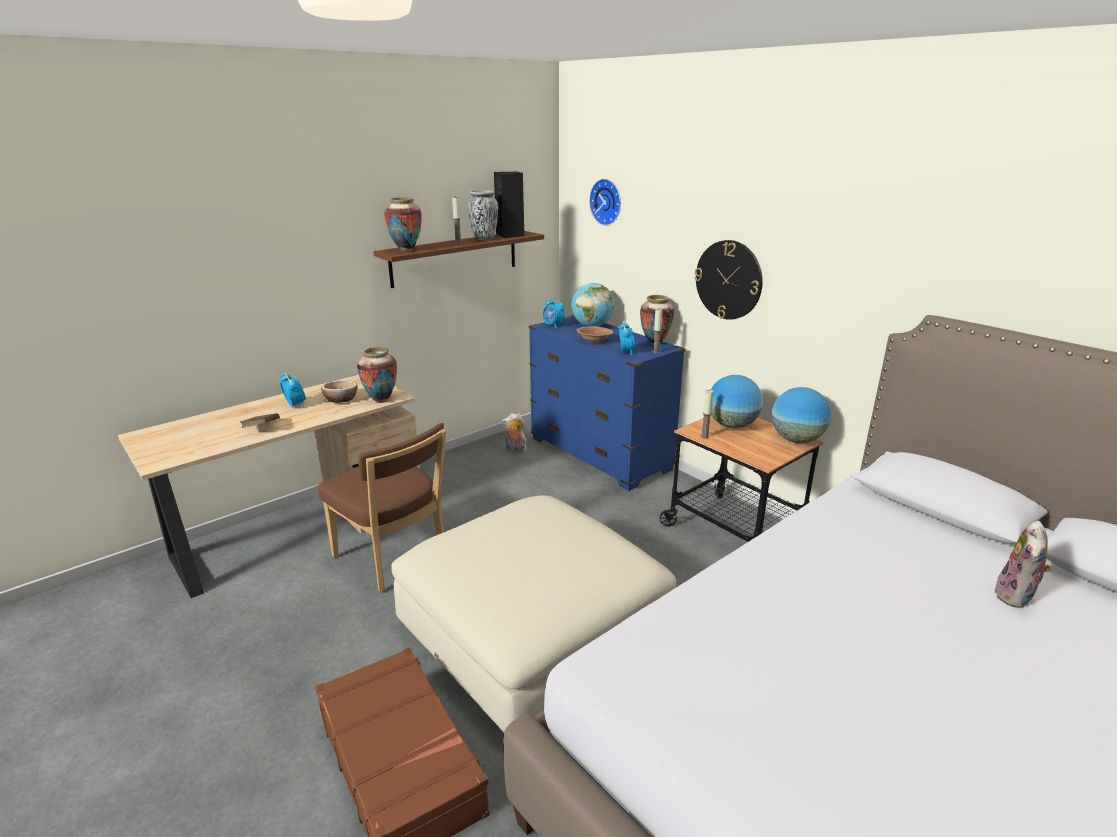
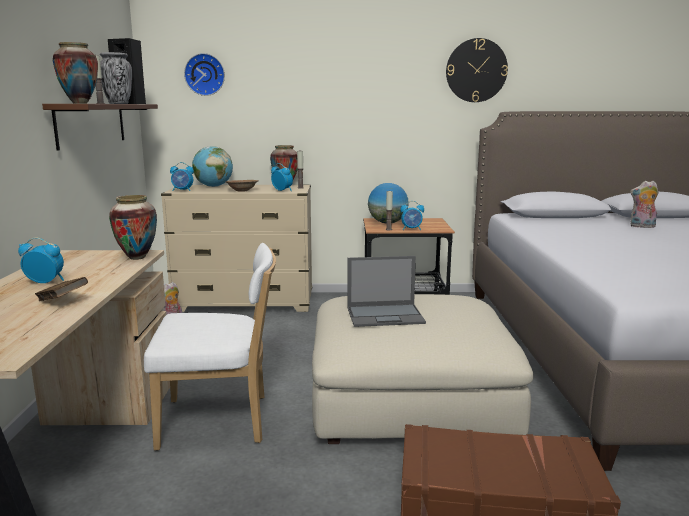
camera: 50 degrees left, 10 degrees down
(341, 399) = (89, 267): bowl -> none
(393, 559) = (220, 421): brown chair -> white chair
(507, 540) = (386, 315): none -> laptop
(600, 454) = (245, 303): blue dresser -> beige dresser
(728, 280) = (343, 121): wall clock -> wall clock (476, 70)
(730, 446) = (411, 229): none -> alarm clock
(796, 440) = (430, 220): globe -> none
(1016, 597) = (642, 226): plush toy -> plush toy turned 120 degrees clockwise

